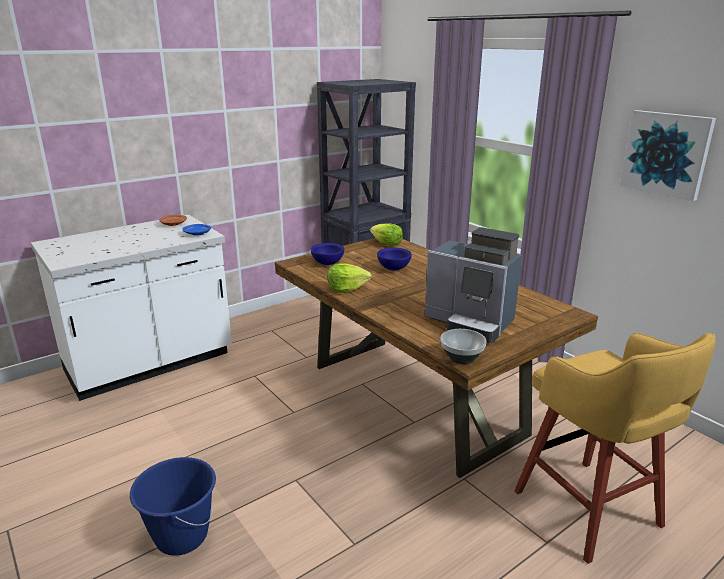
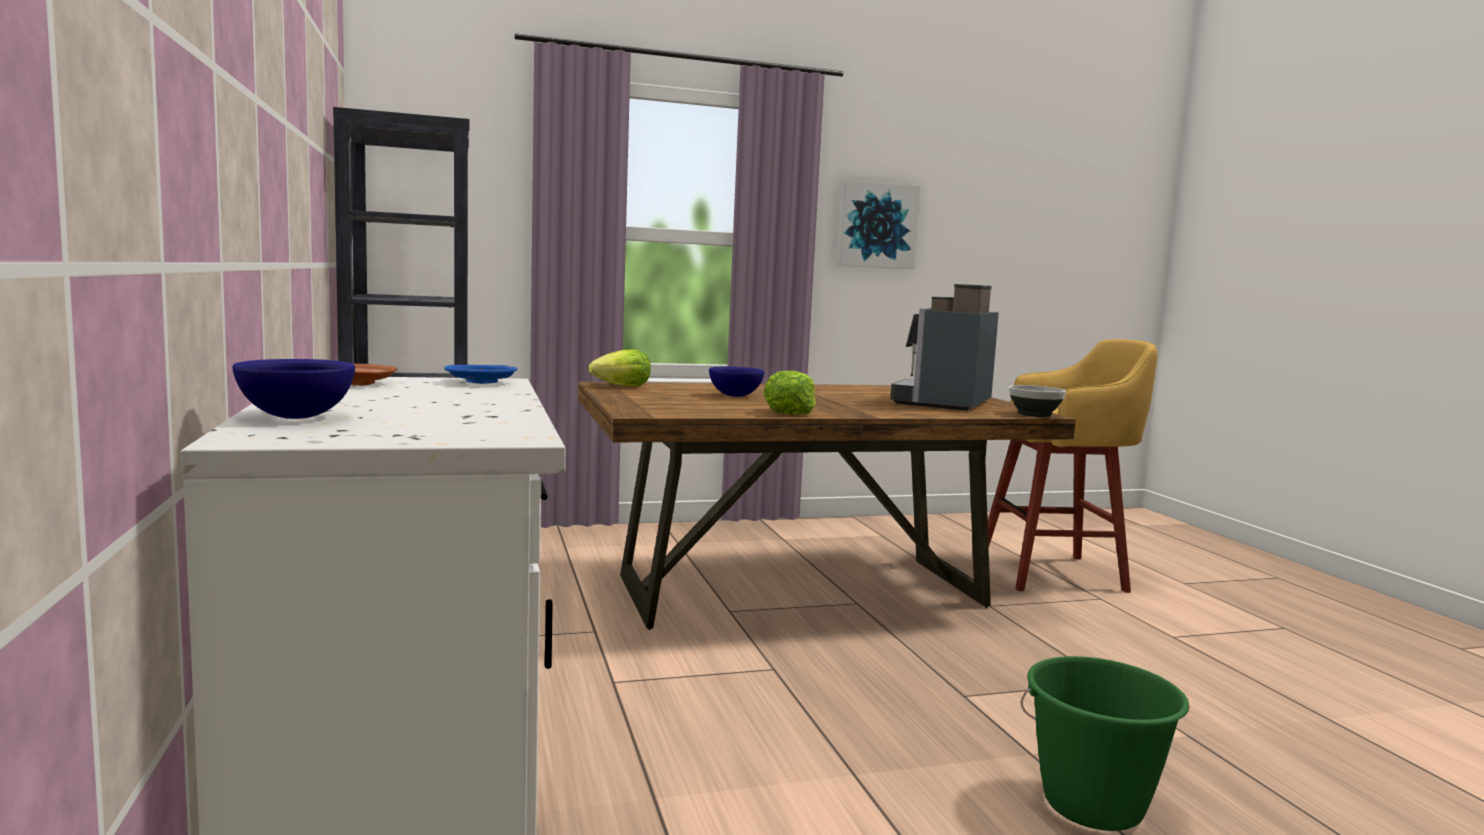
camera: 70 degrees left, 15 degrees down
(181, 536) = (1093, 805): blue bucket -> green bucket
(328, 263) = (668, 406): blue bowl -> blue bowl (296, 417)
(470, 323) = (944, 403): coffee machine -> coffee machine turned 150 degrees clockwise

